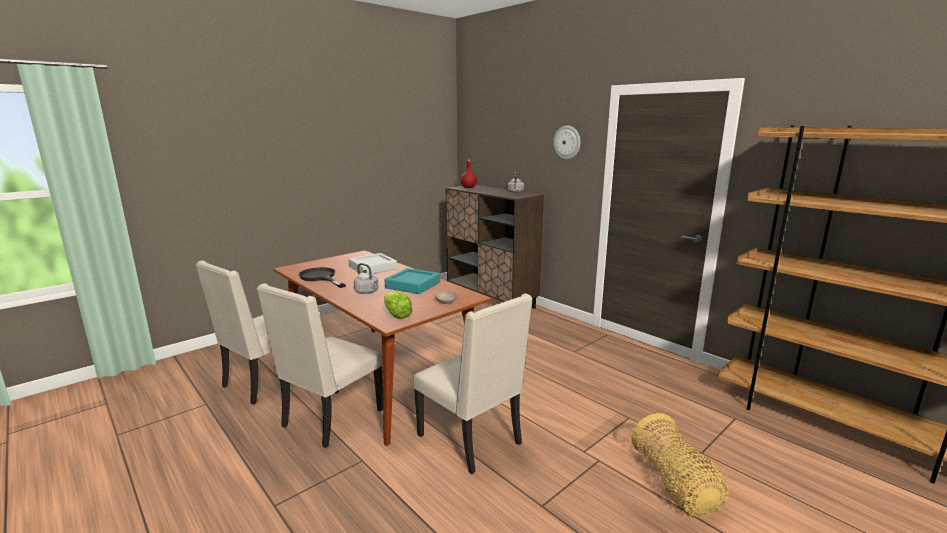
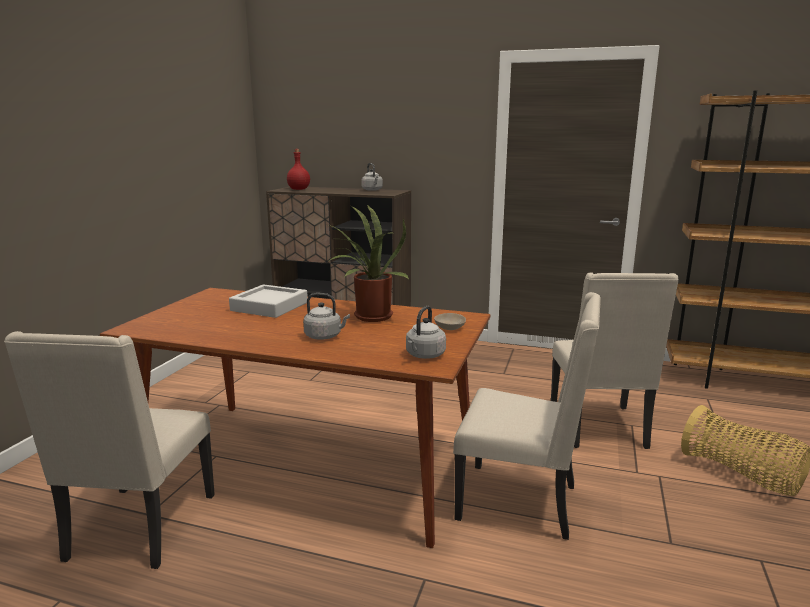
camera: 30 degrees left, 0 degrees up
(320, 277) = (213, 331): black frying pan -> none
(331, 419) = (313, 543): beige chair -> beige chair (599, 428)
(397, 315) = (424, 355): lettuce -> grey kettle
(413, 285) = (369, 317): turquoise tray -> potted plant
(567, 142) = (440, 122): wall clock -> none

